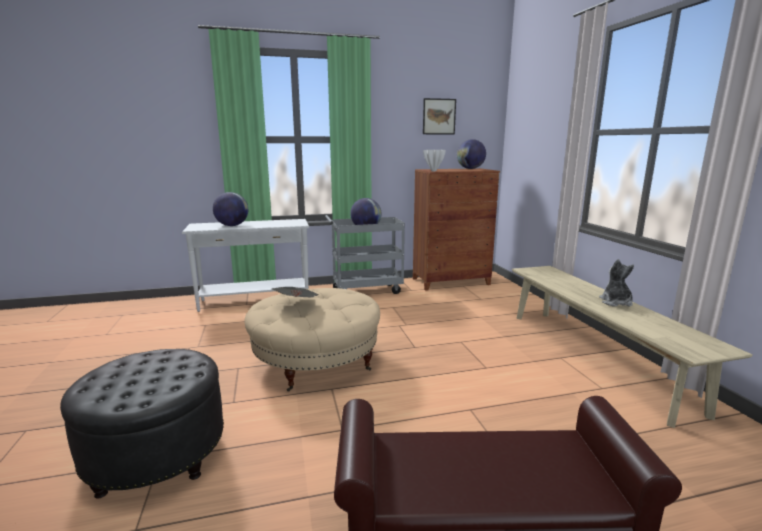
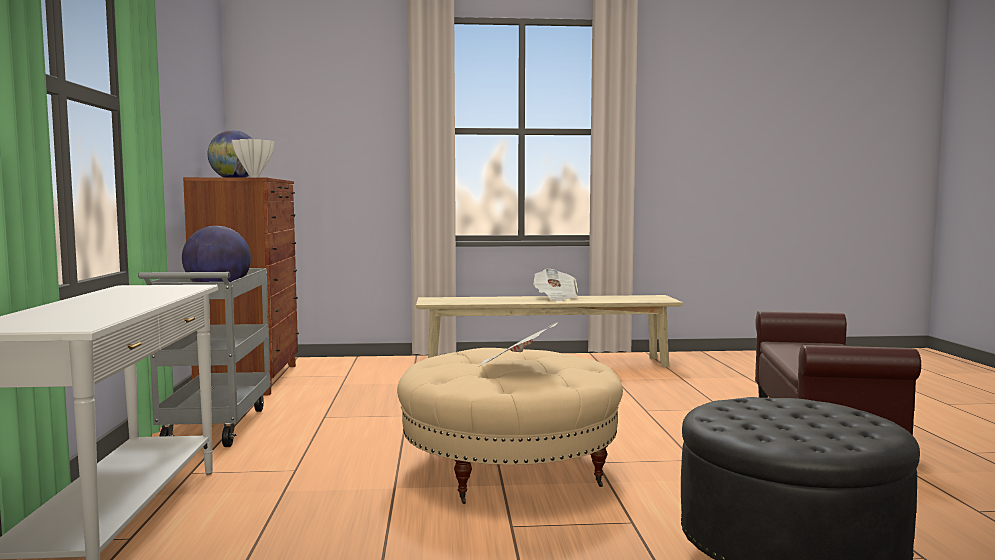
camera: 80 degrees left, 10 degrees down
(232, 225) = (100, 308): globe -> none
(439, 116) = (187, 84): picture -> none
(615, 302) = (555, 298): plush toy -> newspaper

